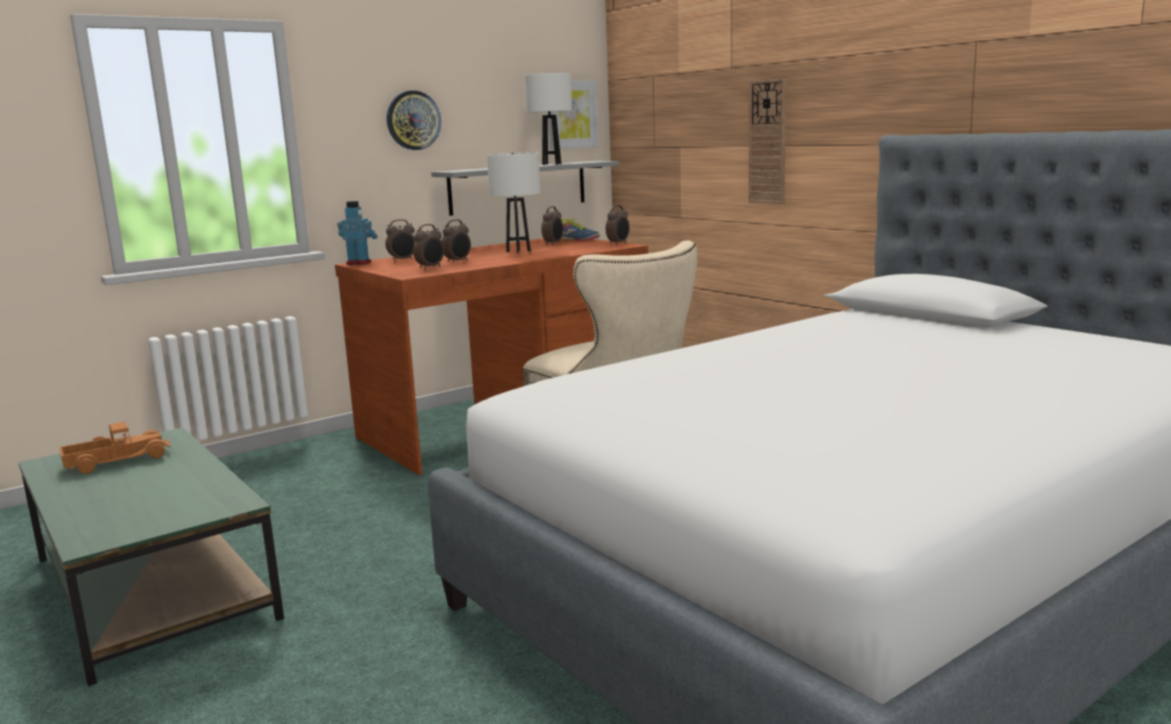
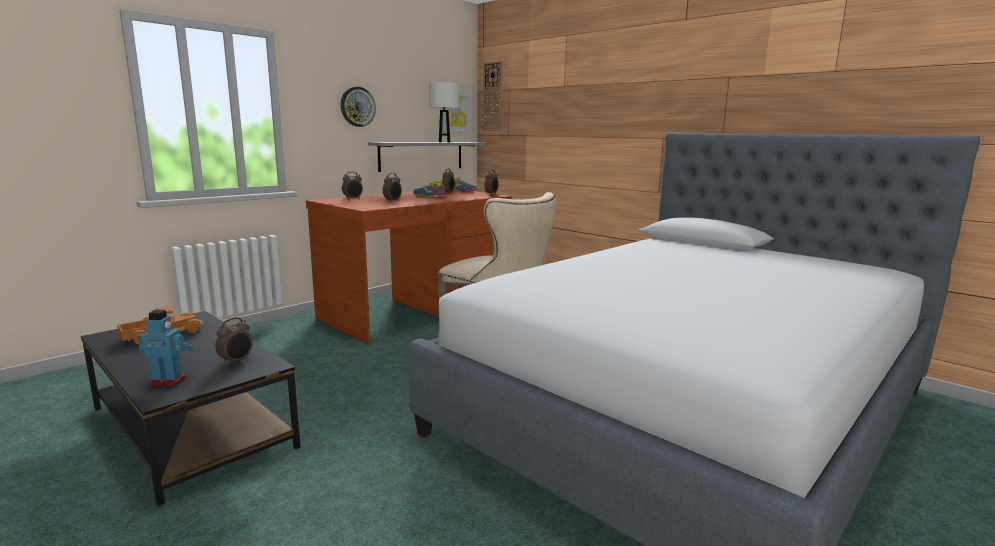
camera: 10 degrees left, 0 degrees up
(150, 586) = (190, 426): green coffee table -> black coffee table
(359, 263) = (323, 200): toy robot -> toy robot (168, 381)
(430, 267) = (377, 204): alarm clock -> alarm clock (237, 361)
(518, 251) = (429, 196): white table lamp -> shoe
(768, 142) = (587, 134): wall clock -> wall clock (493, 96)

